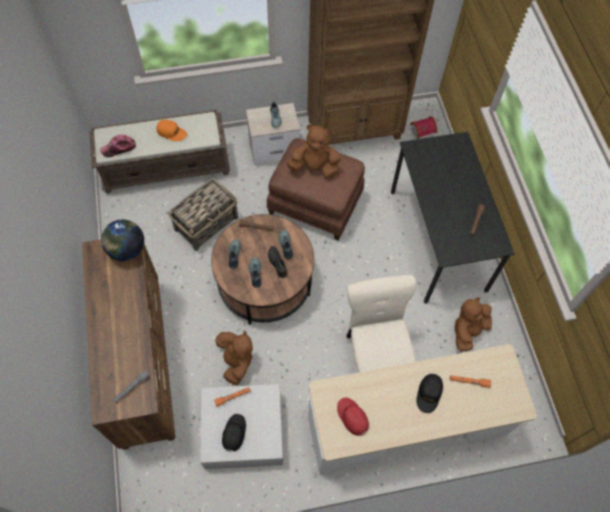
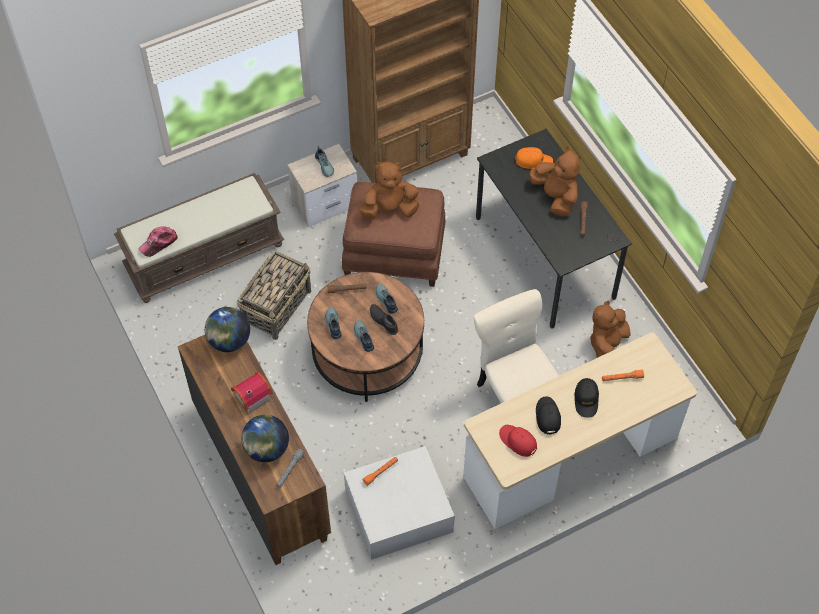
camera: 15 degrees left, 5 degrees down
(119, 361) = (266, 449): none -> globe
(171, 132) = (213, 211): orange cap -> orange cap (533, 161)
(234, 433) = (395, 506): black cap -> black cap (547, 416)
(236, 361) = (365, 443): brown plush toy -> brown plush toy (555, 197)
(420, 133) = (489, 142): toy house -> toy house (250, 396)

